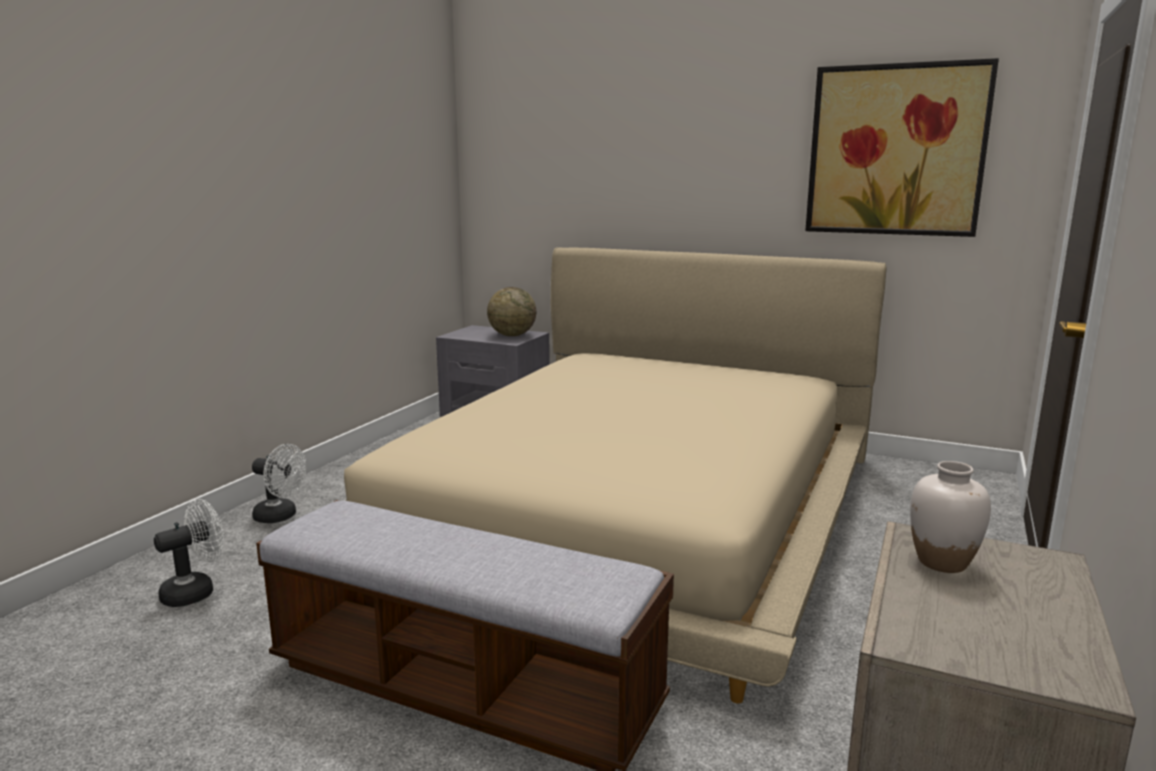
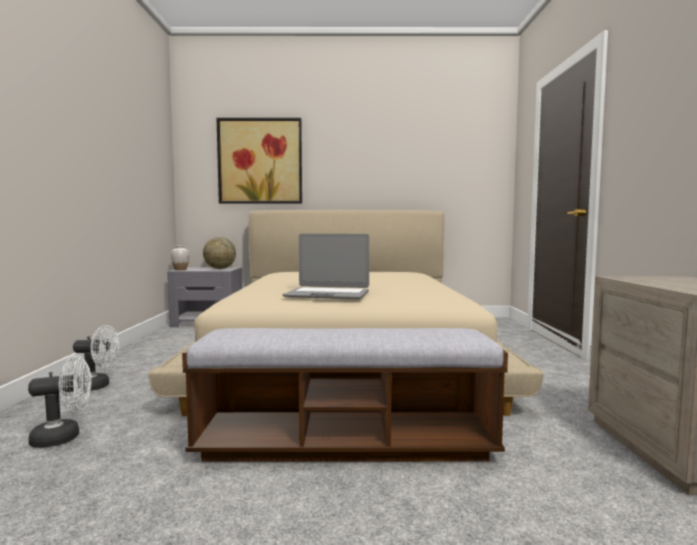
camera: 25 degrees left, 10 degrees down
(196, 591) = (64, 437): white fan -> white fan turned 45 degrees clockwise
(536, 449) = (327, 295): none -> laptop
(895, 150) = (438, 155): picture -> picture (260, 161)
(941, 562) = (650, 280): white vase -> white vase (180, 269)

